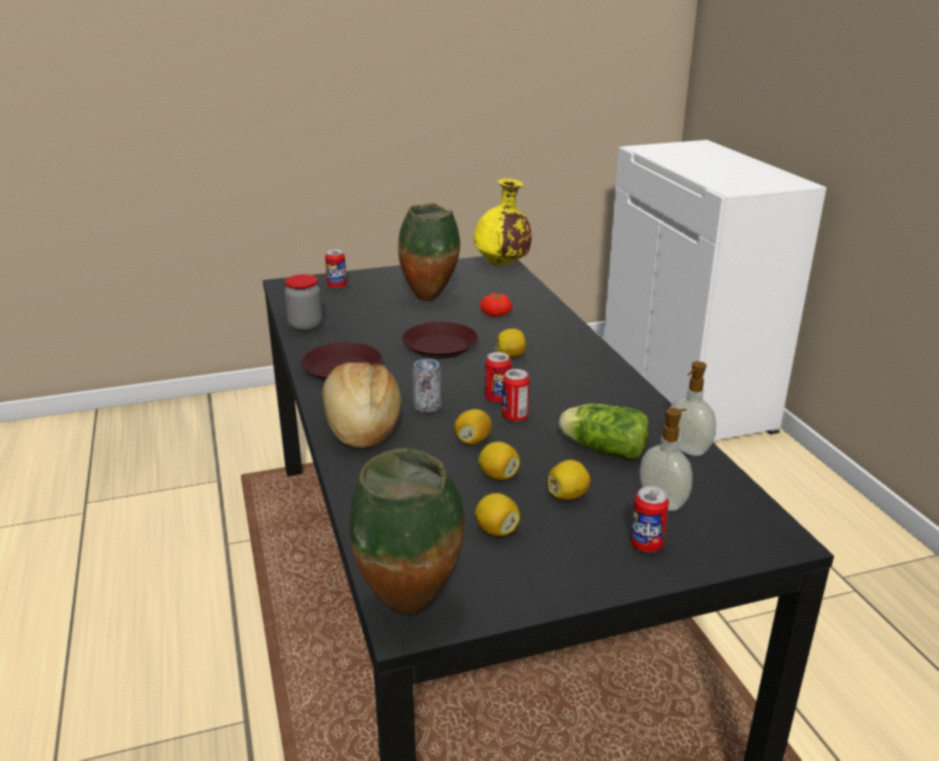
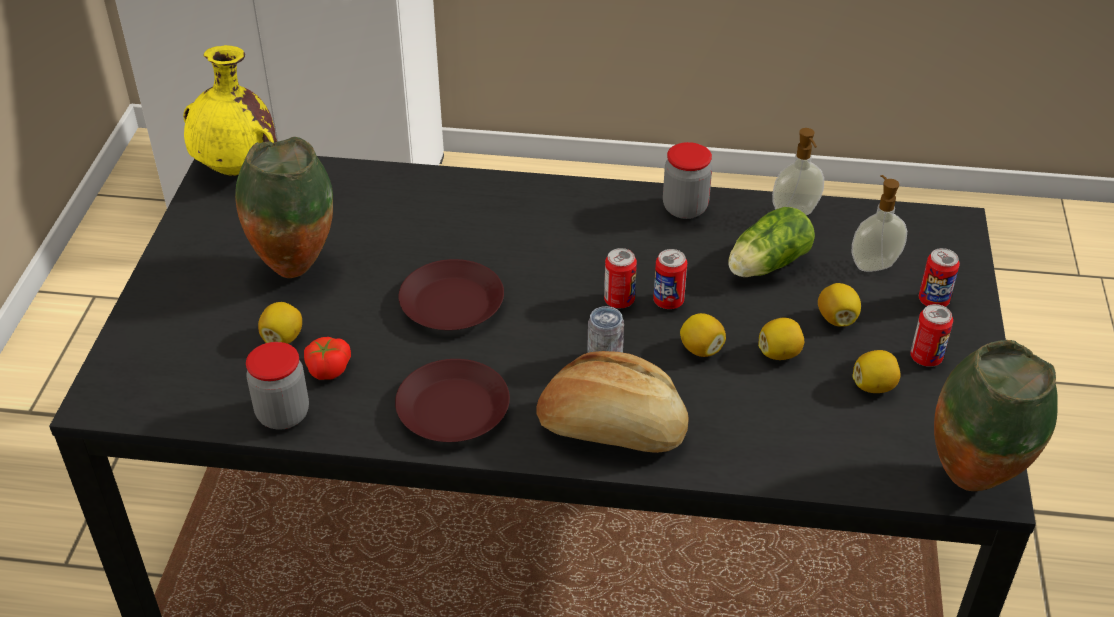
camera: 65 degrees left, 15 degrees up
(337, 286) = (162, 347): can -> can (926, 358)
(496, 313) = (393, 227): tomato -> tomato (327, 368)
(511, 356) = (522, 255): lemon -> lemon (283, 338)
(633, 401) = (685, 208): none -> jar

